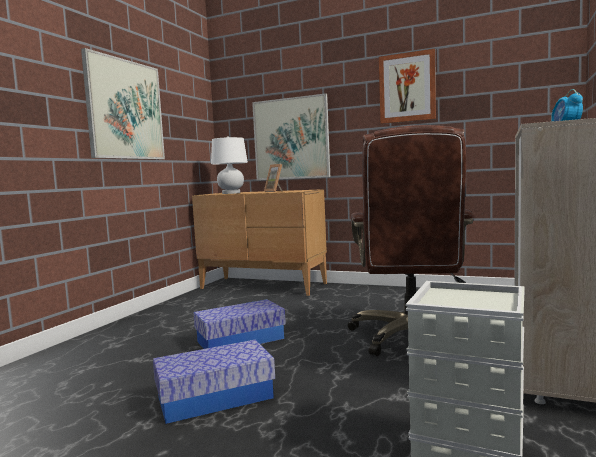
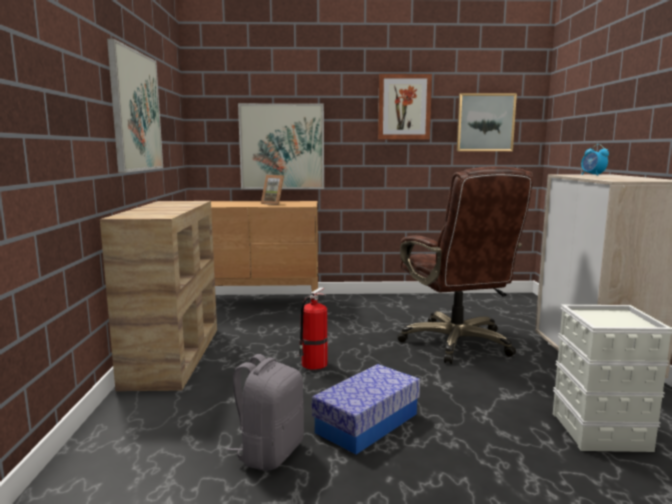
camera: 25 degrees left, 5 degrees up
(101, 406) = (269, 452): none -> grey backpack
(141, 321) = (172, 356): none -> brown bookcase
(231, 193) = (223, 205): white table lamp -> none
(240, 340) = (313, 364): storage box -> fire extinguisher
(502, 94) = (485, 122): none -> picture

